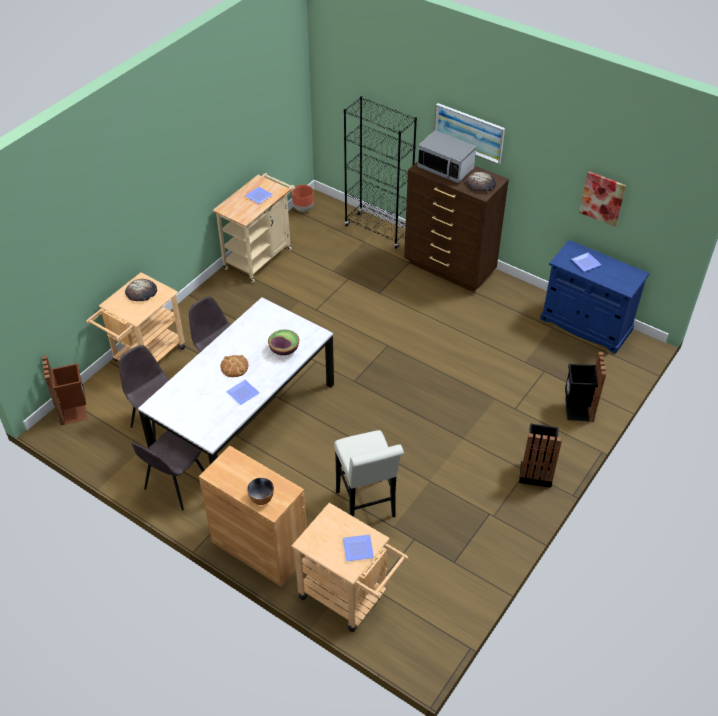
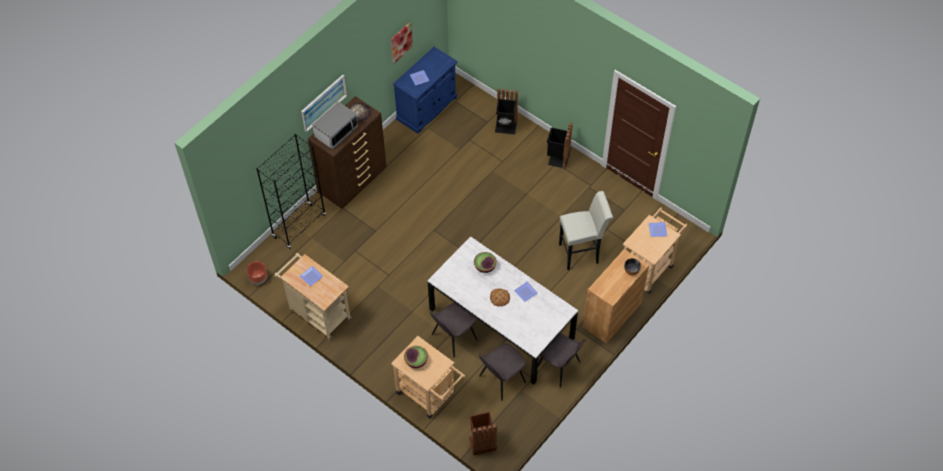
camera: 85 degrees left, 10 degrees up
(141, 292) = (416, 360): bread -> bowl

